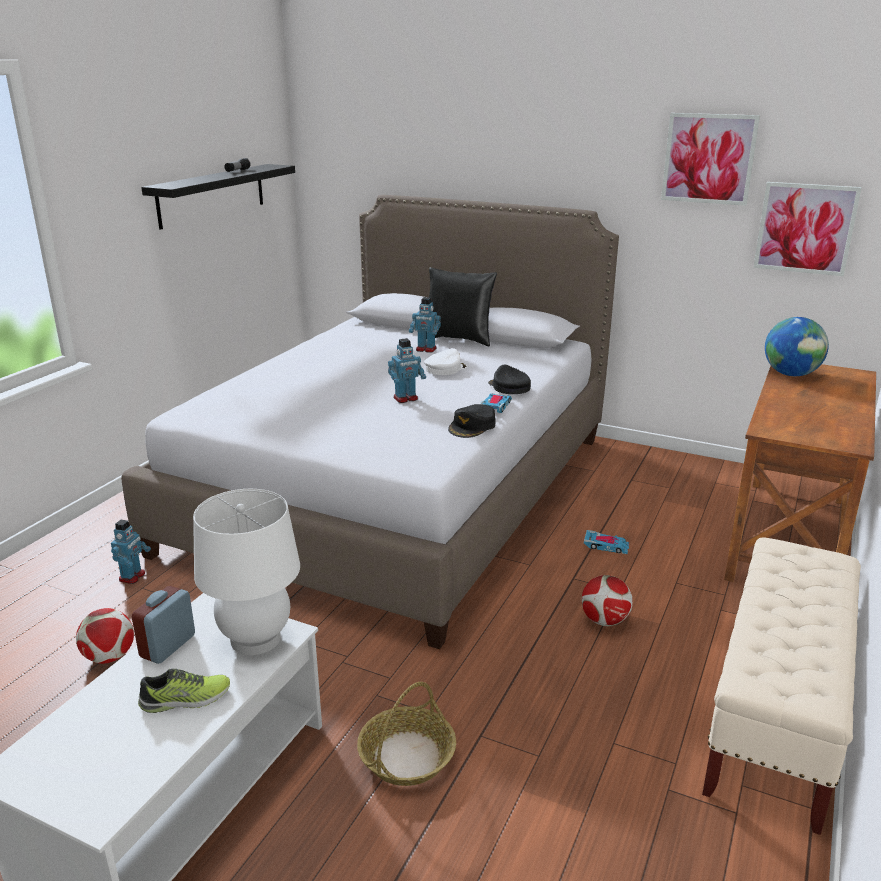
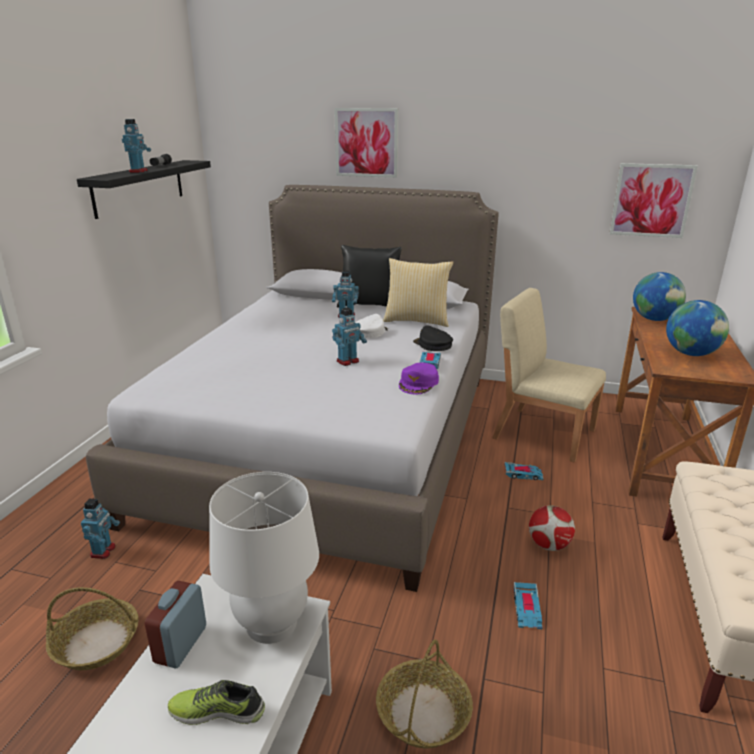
camera: 10 degrees left, 0 degrees up
(109, 657) = (97, 643): football -> basket
(185, 699) = (218, 710): shoe -> shoe turned 150 degrees counterclockwise
(209, 179) = (139, 171): none -> toy robot
(472, 426) = (418, 383): black cap -> purple cap
(504, 359) = (417, 320): none -> pillow
(553, 679) = (527, 609): none -> toy car
(649, 503) = (542, 433): none -> beige chair
(709, 158) = (572, 145): picture -> picture (366, 142)
(808, 416) = (691, 354): none -> globe

